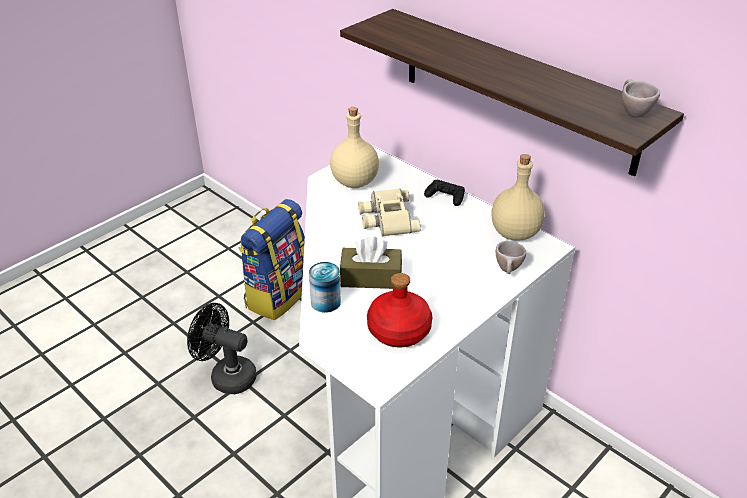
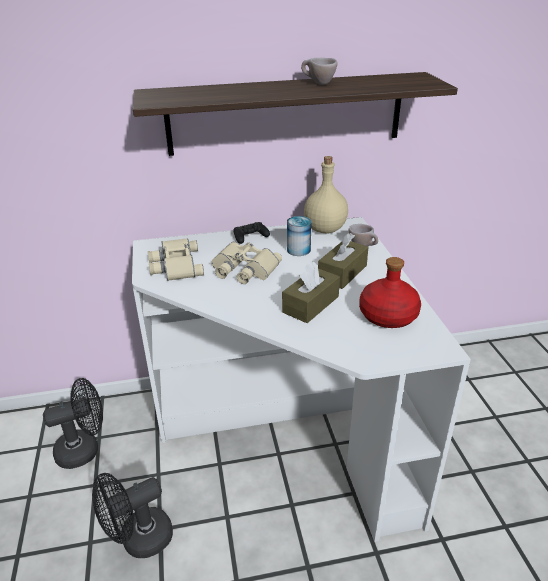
camera: 55 degrees left, 5 degrees down
(278, 294) = (84, 449): backpack -> black fan
(325, 302) = (319, 338): can -> can (298, 250)
(354, 181) = (175, 265): beige bottle -> beige binoculars
(443, 276) = (342, 273): none -> brown tissue box
(632, 112) = (411, 78): beige cup -> beige cup (318, 83)

